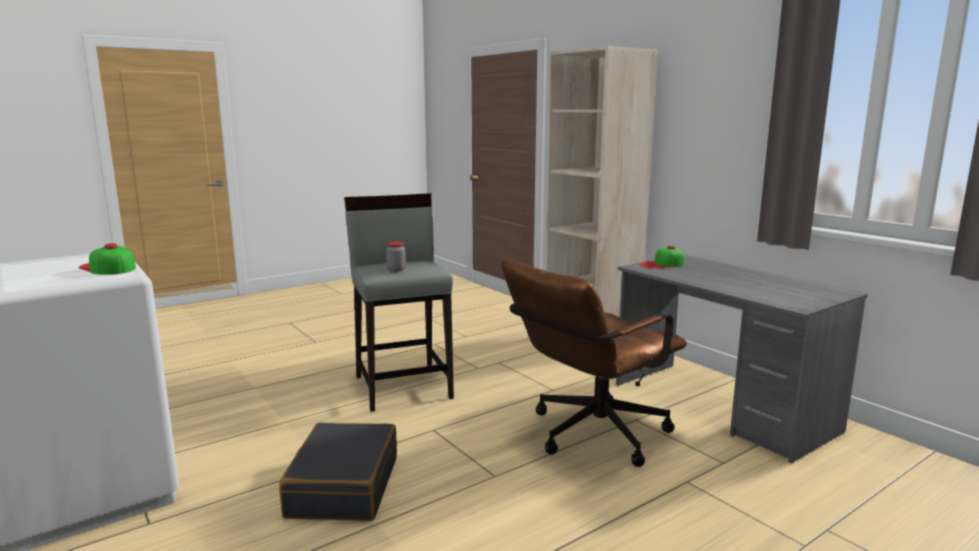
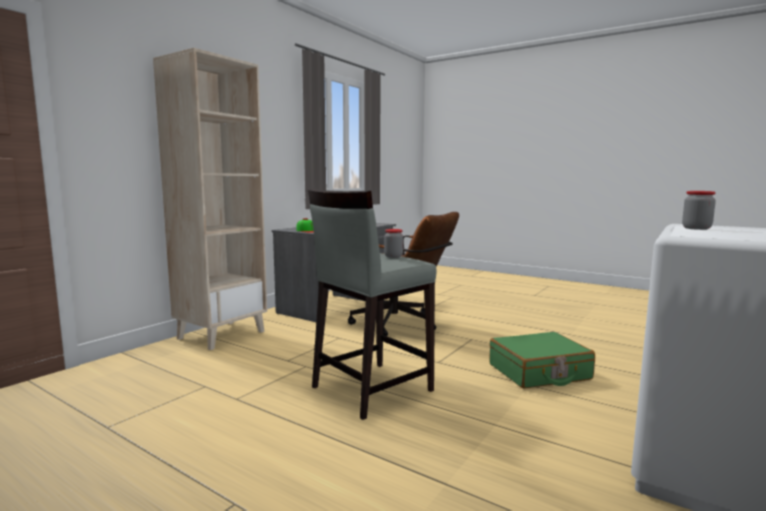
camera: 110 degrees left, 5 degrees down
(108, 267) = (696, 228): cap -> jar
(343, 486) = (539, 372): black suitcase -> green suitcase

